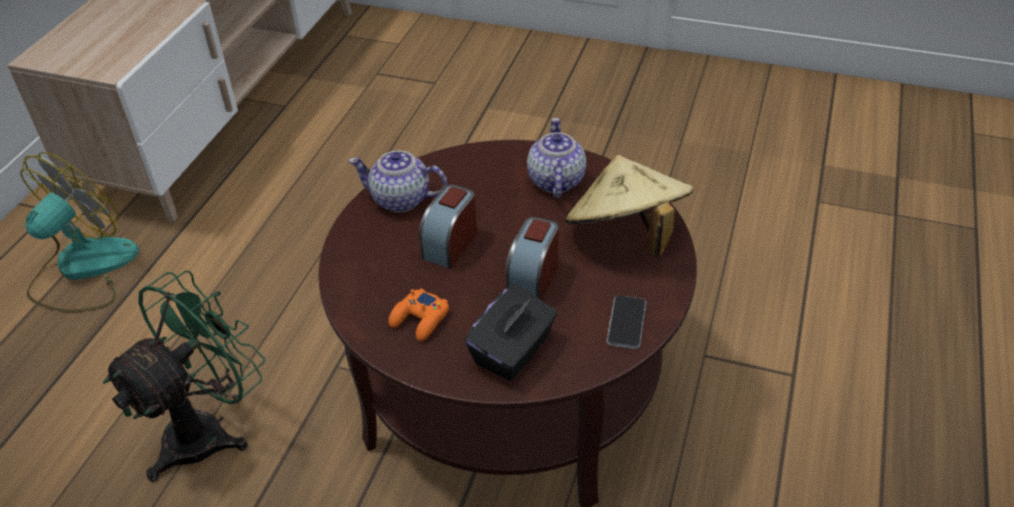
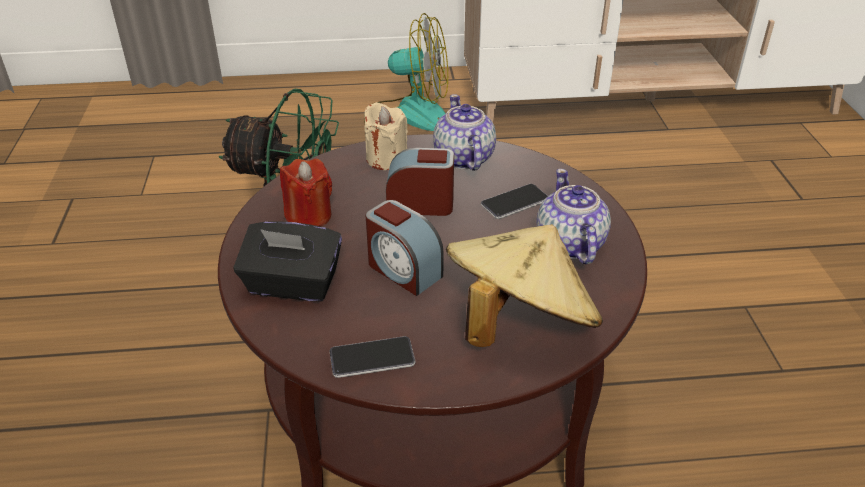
camera: 65 degrees right, 5 degrees down
(365, 247) = (386, 159): none -> beige candle
(420, 320) = (309, 216): orange game controller -> red candle
(485, 191) = (514, 202): none -> phone
(533, 279) = (403, 270): alarm clock -> alarm clock turned 135 degrees counterclockwise
(555, 181) = (569, 245): teapot -> teapot turned 75 degrees counterclockwise

